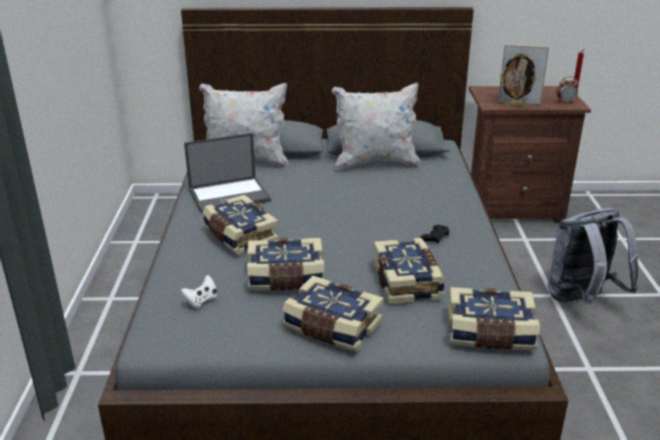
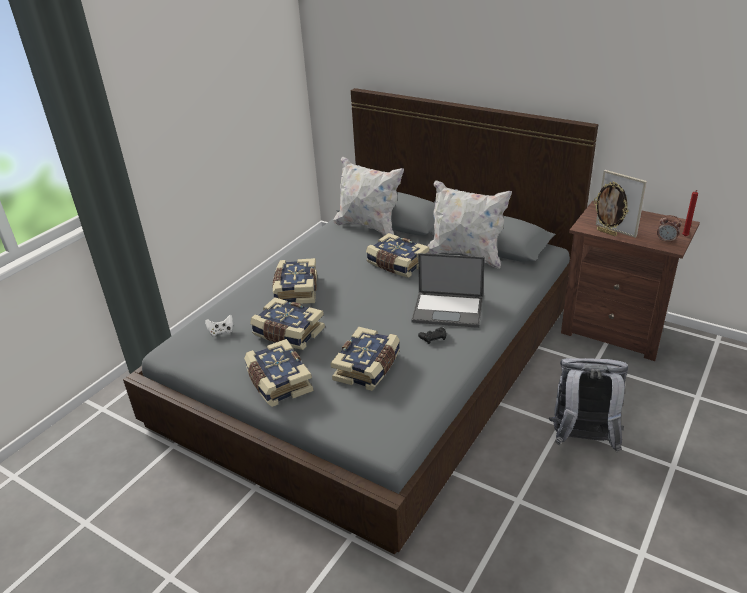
camera: 35 degrees right, 5 degrees up
(230, 195) = (326, 254): laptop -> laptop (449, 309)
(490, 333) = (377, 432): book -> book (397, 264)

